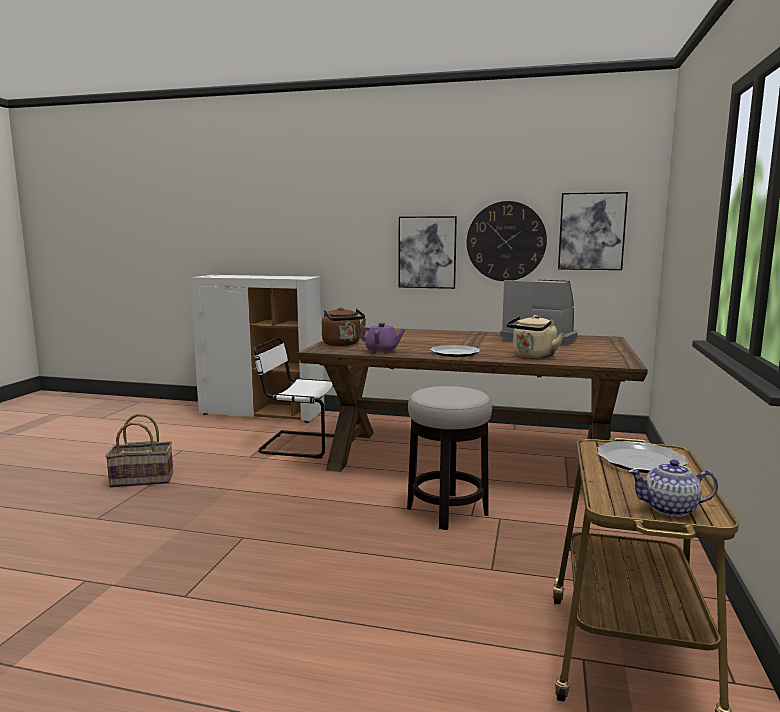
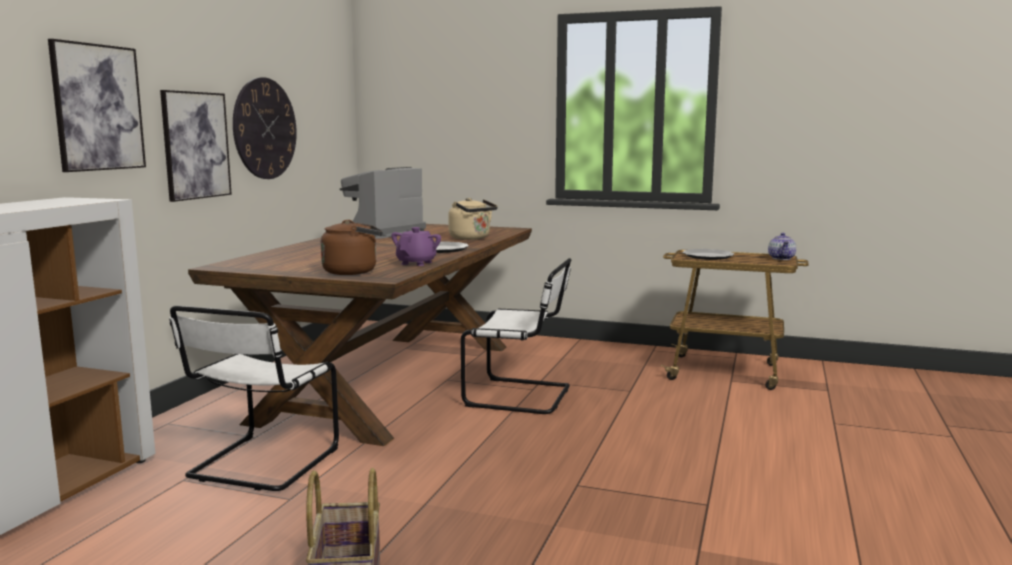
camera: 85 degrees left, 0 degrees up
(447, 511) = (522, 396): stool -> white chair
(591, 231) = (320, 117): picture -> picture (98, 107)

